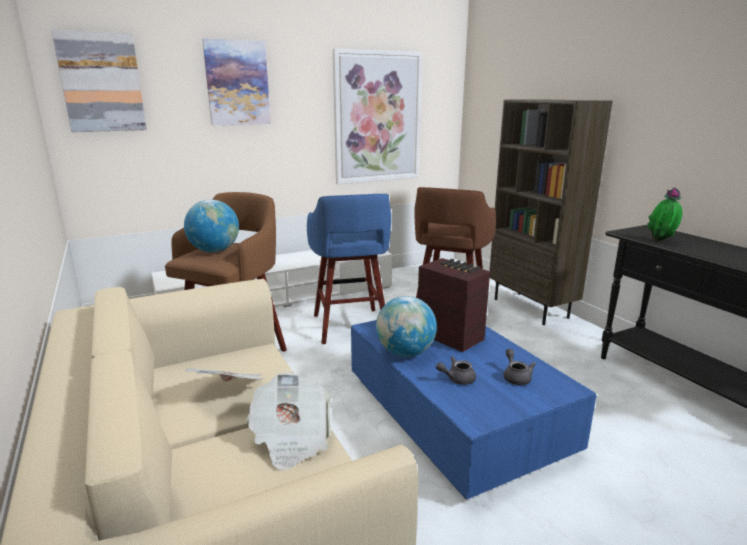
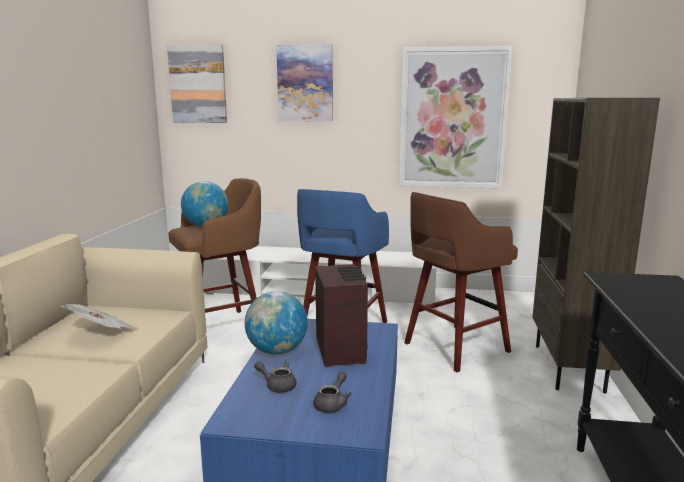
camera: 35 degrees right, 5 degrees down
(291, 439) = (77, 375): newspaper -> none
(661, 241) = (627, 295): potted plant -> none

